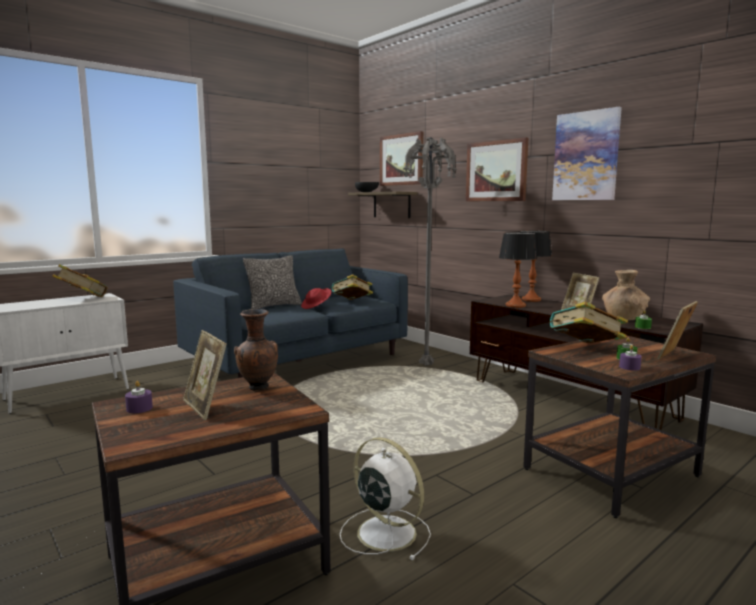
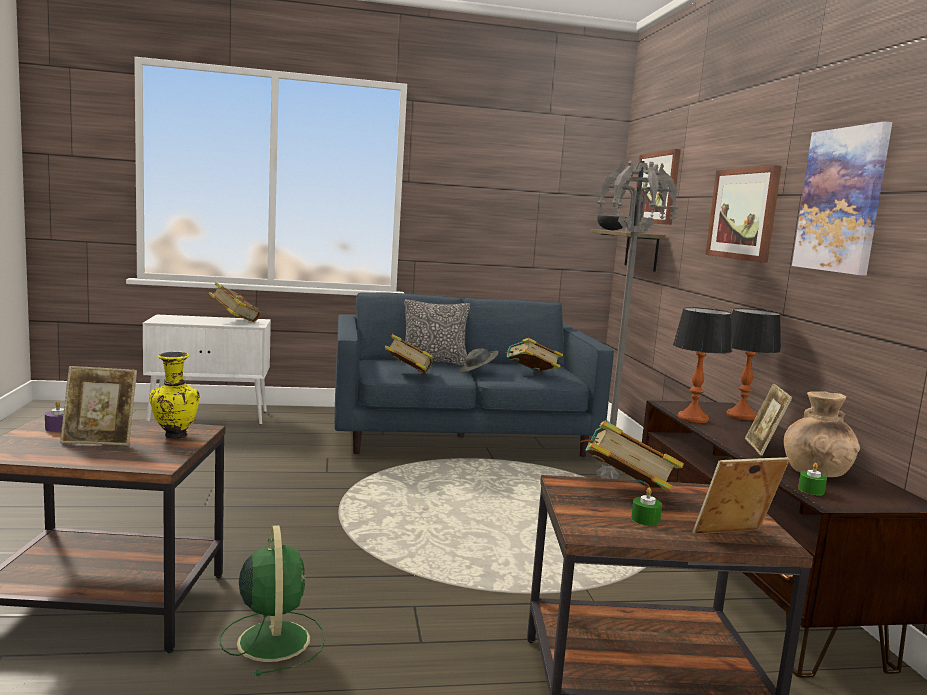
camera: 30 degrees right, 0 degrees up
(206, 407) = (99, 441): picture frame -> picture frame turned 90 degrees counterclockwise
(257, 388) = (174, 436): brown vase -> yellow vase
(275, 317) = (408, 374): none -> book
(316, 306) = (478, 372): red hat -> grey hat
(384, 532) = (273, 639): white fan -> green fan
(629, 367) = (615, 530): purple candle -> none

